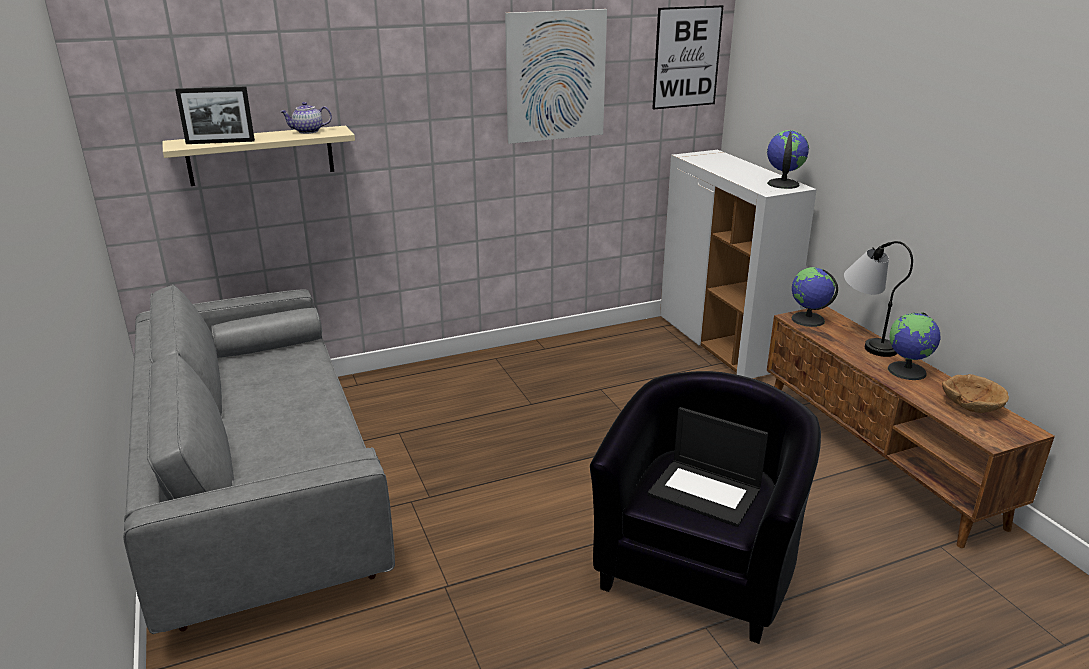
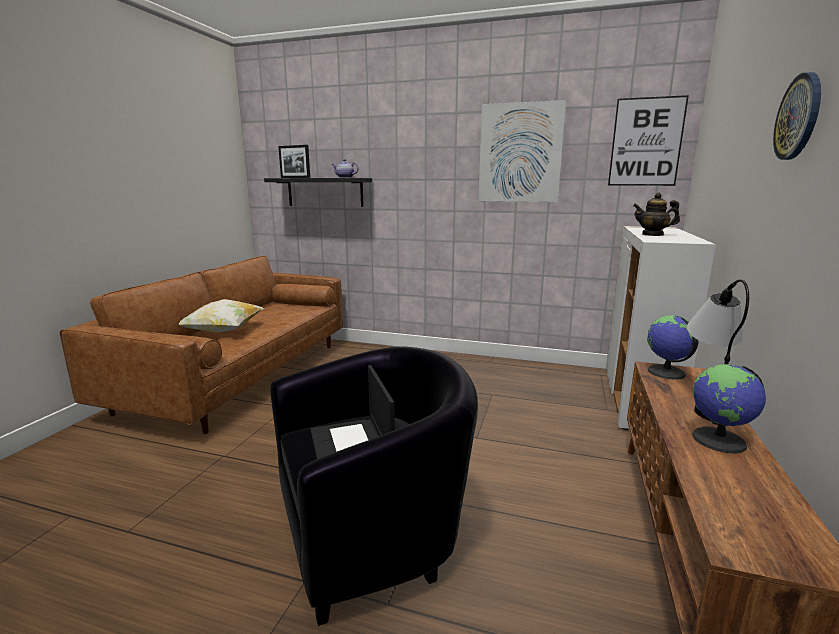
camera: 40 degrees right, 10 degrees down
(261, 155) = (325, 192): beige shelf -> black shelf
(261, 433) = (224, 331): none -> pillow
(261, 492) = (239, 375): grey sofa -> brown sofa
(740, 176) = (652, 234): none -> teapot
(782, 184) = (684, 239): globe -> none
(919, 105) = (798, 117): none -> wall clock
(970, 405) = (763, 501): brown bowl -> none

